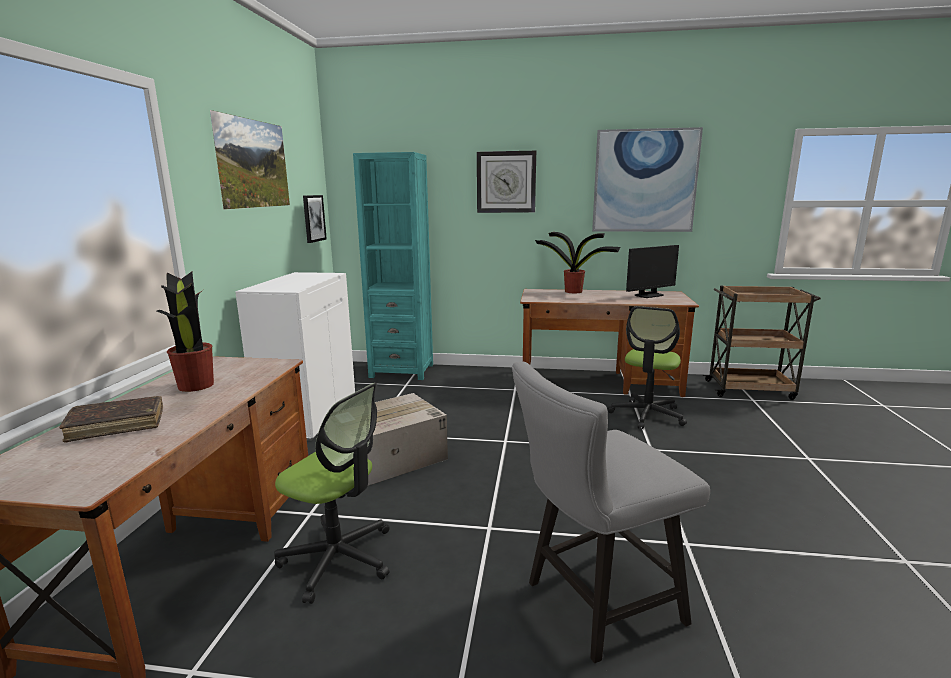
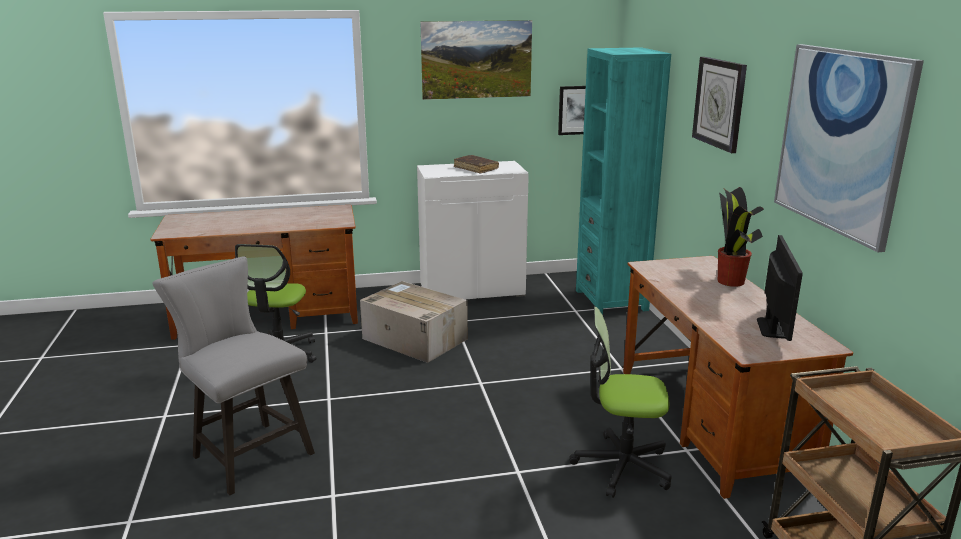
camera: 70 degrees right, 5 degrees up
(117, 426) = (231, 219): brown book -> brown book (476, 168)
(196, 385) = (294, 216): potted plant -> none
(649, 295) = (773, 328): monitor -> monitor turned 120 degrees counterclockwise

